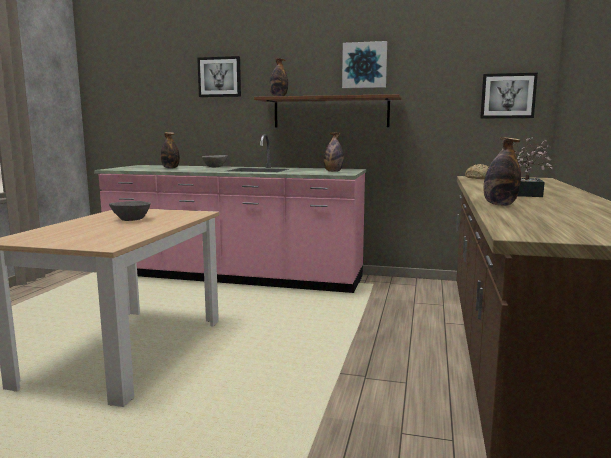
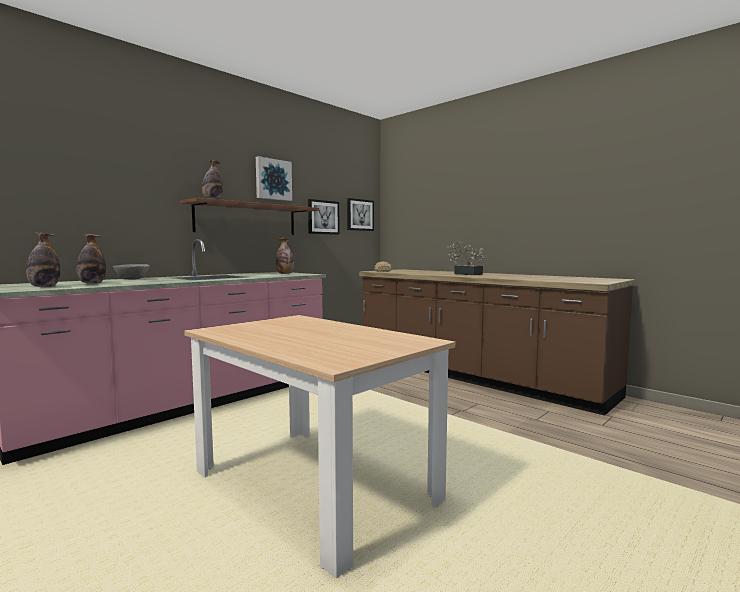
camera: 60 degrees left, 5 degrees down
(131, 219) = (290, 331): grey bowl -> none
(219, 77) = (120, 168): picture -> picture (323, 217)
(499, 205) = (505, 277): bottle -> bottle (44, 287)

